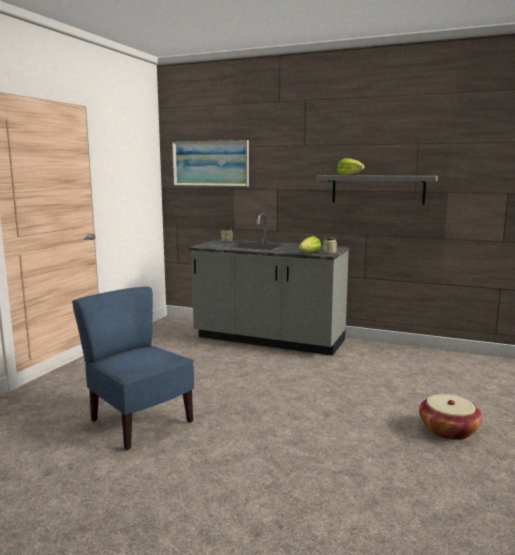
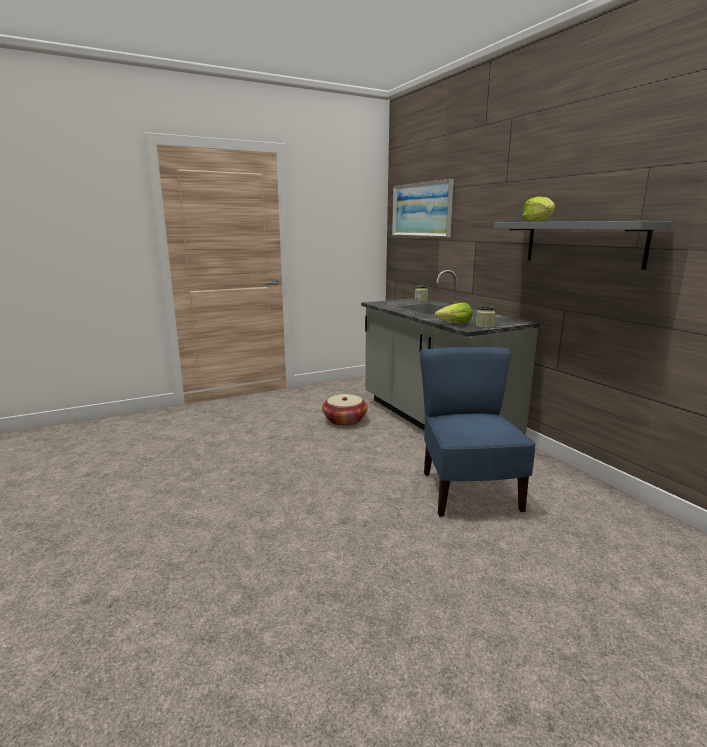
camera: 40 degrees right, 5 degrees up
(139, 422) = (197, 460): blue chair -> blue chair (468, 492)
(448, 430) = (444, 611): basket -> basket (345, 420)

